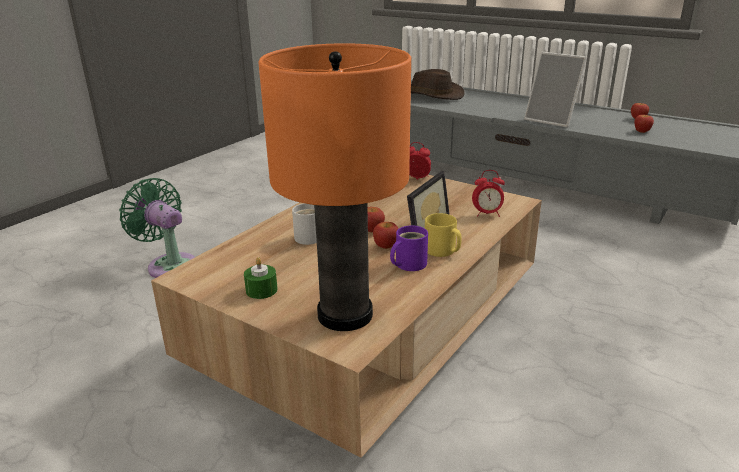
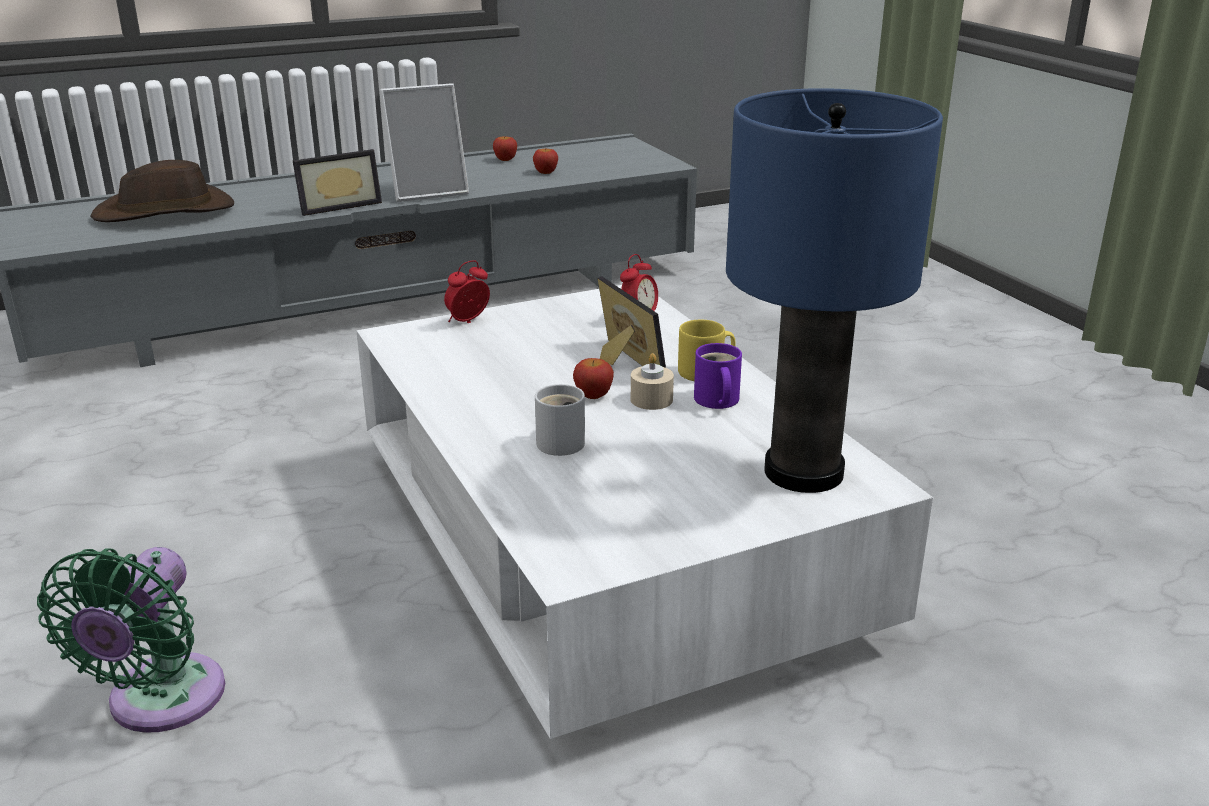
camera: 60 degrees left, 0 degrees up
(169, 265) = (160, 703): green fan -> green fan turned 60 degrees counterclockwise
(261, 290) = (683, 514): green candle -> none
(344, 314) = (802, 472): orange table lamp -> blue table lamp
(370, 322) = (604, 543): brown coffee table -> white coffee table
(386, 246) = (651, 399): apple -> beige candle
(496, 113) = (338, 205): none -> picture frame

